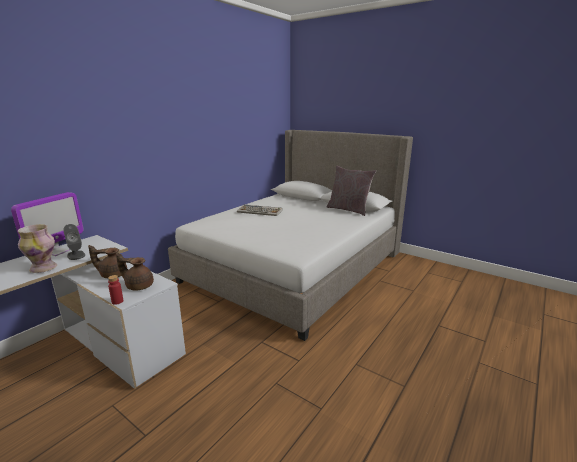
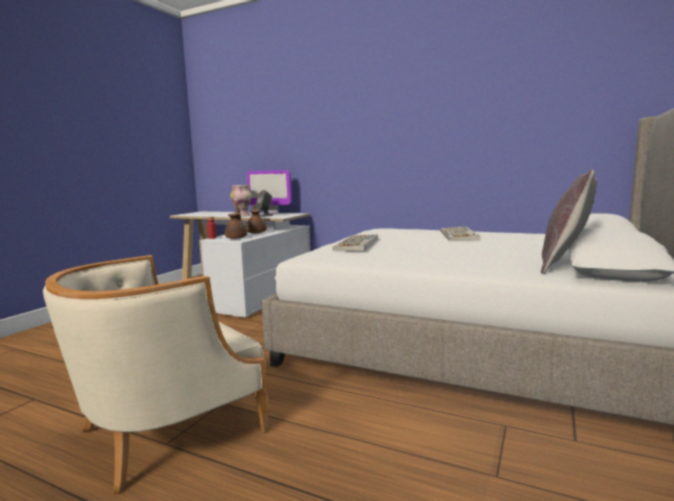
camera: 80 degrees right, 10 degrees down
(264, 237) = (357, 244): none -> keyboard
(389, 387) = (168, 430): none -> beige armchair

